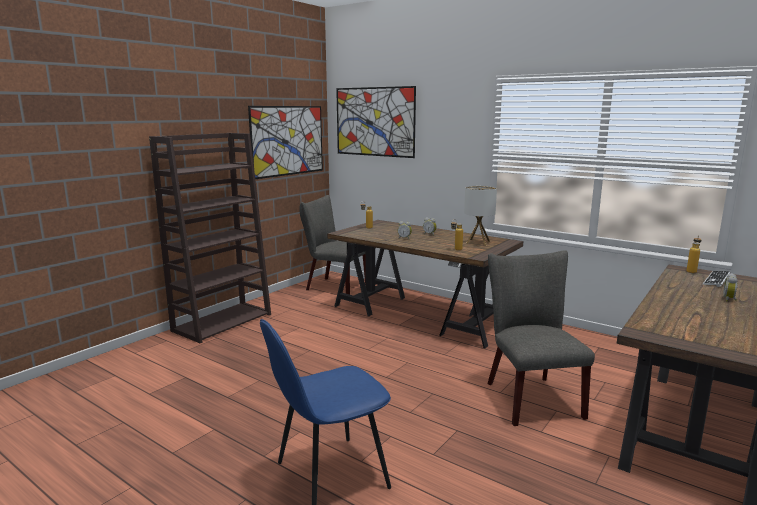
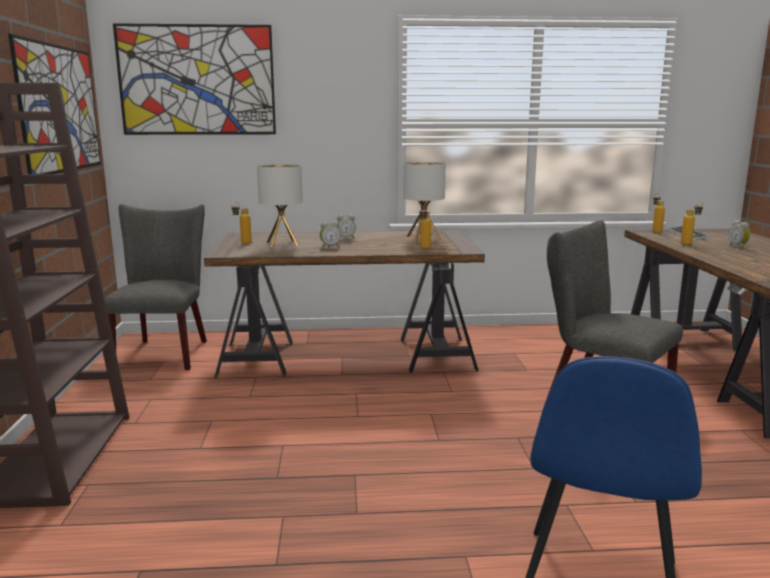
camera: 40 degrees left, 0 degrees up
(333, 286) = (165, 352): grey chair -> grey chair turned 105 degrees clockwise
(384, 232) = (282, 244): none -> table lamp
(685, 287) = (689, 243): none -> bottle

